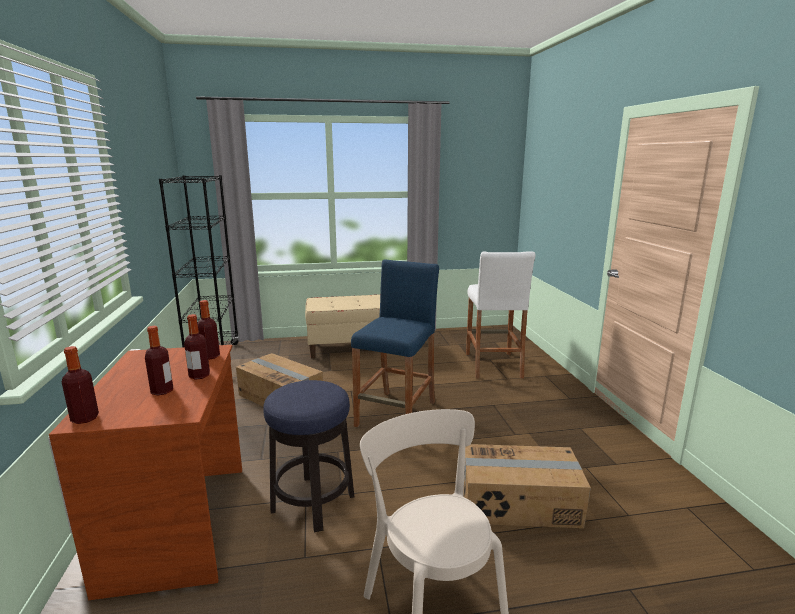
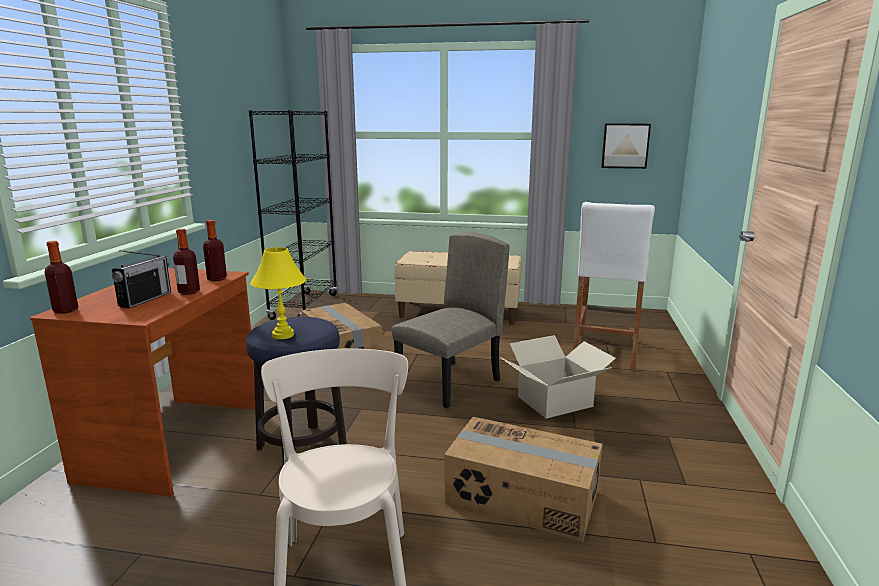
camera: 20 degrees right, 0 degrees up
(162, 391) = (145, 299): bottle -> radio
(306, 403) = (283, 335): none -> yellow table lamp
(397, 414) = (450, 384): blue stool -> beige chair
(477, 200) = (625, 145): none -> picture
(487, 415) = (555, 401): none -> cardboard box

